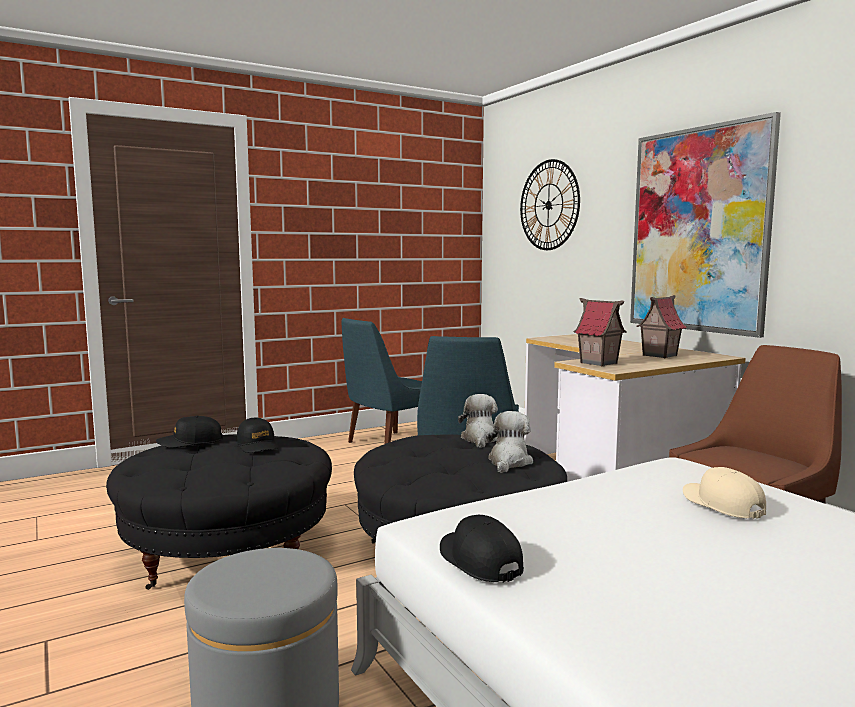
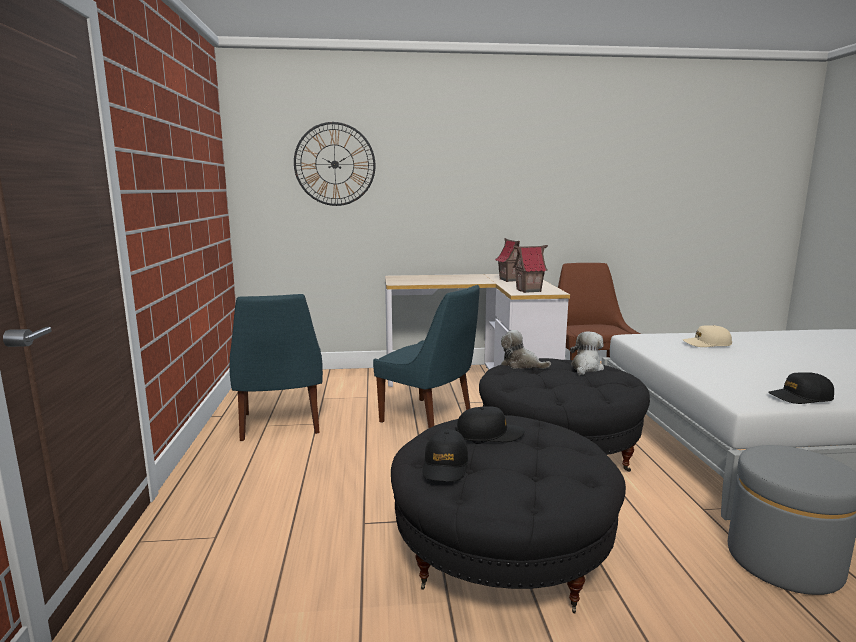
camera: 65 degrees left, 5 degrees up
(508, 462) = (585, 368): plush toy -> plush toy turned 75 degrees clockwise
(698, 230) = (492, 192): picture -> none

